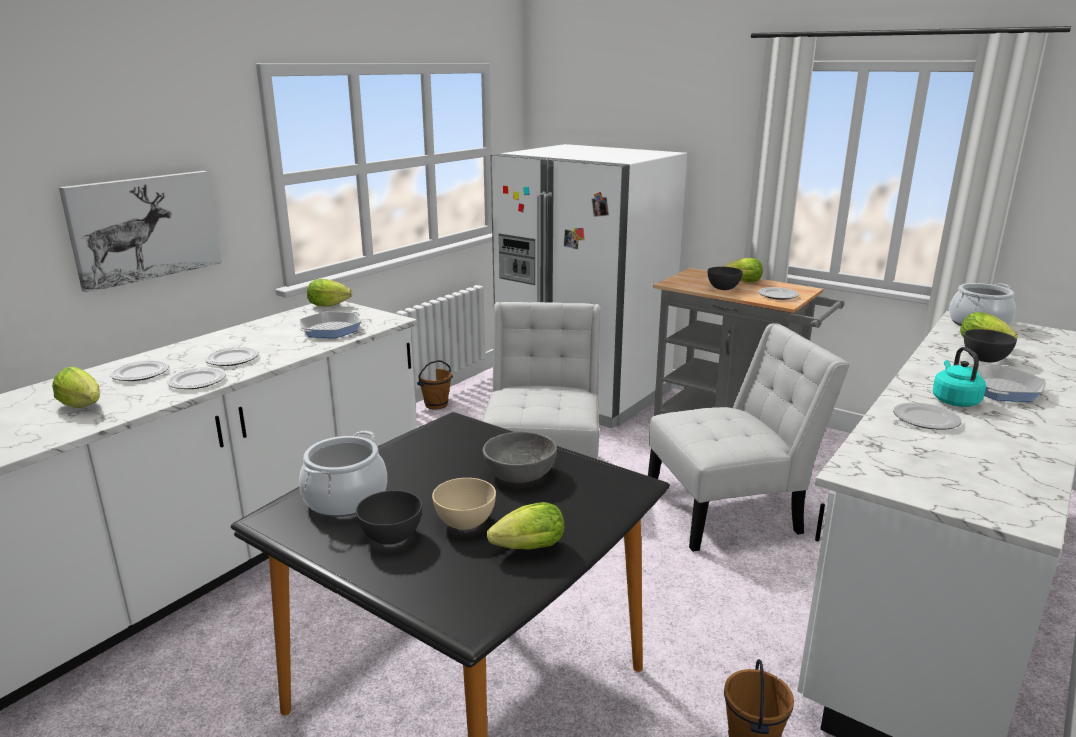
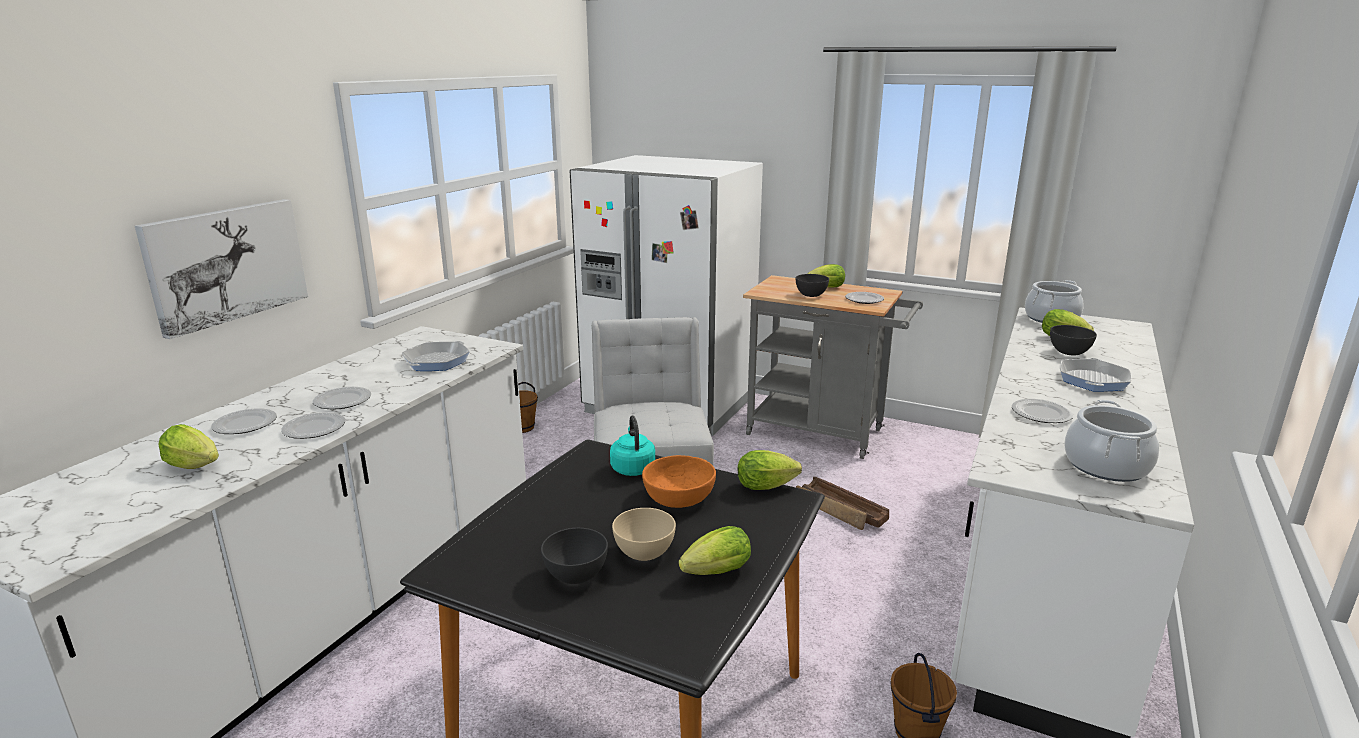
camera: 10 degrees left, 0 degrees up
(331, 305) = (425, 335): lettuce -> lettuce (769, 486)
(345, 499) = (512, 541): cooking pot -> cooking pot (1105, 466)
(519, 473) = (678, 497): grey bowl -> orange bowl
(730, 511) = (840, 511): white chair -> crate
(954, 400) = (1058, 394): turquoise kettle -> turquoise kettle (632, 468)

